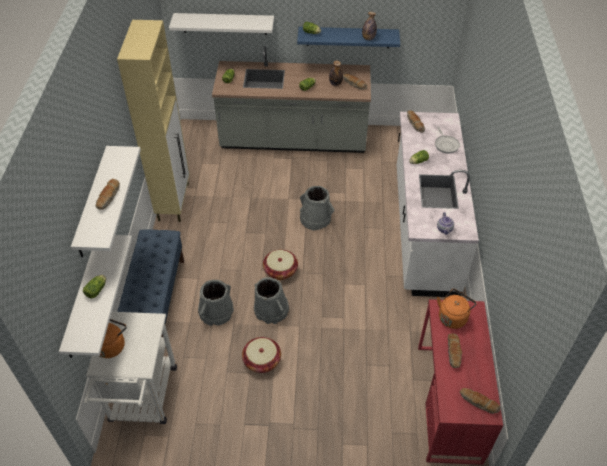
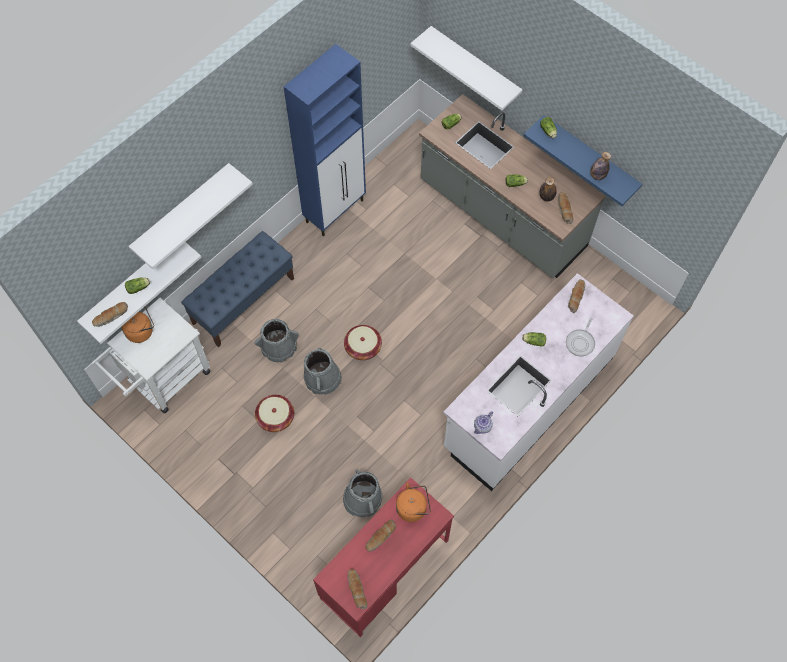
camera: 40 degrees right, 15 degrees up
(109, 197) = (188, 219): bread -> bread (111, 317)
(174, 201) = (335, 211): beige cabinet -> blue cabinet
(315, 218) = (441, 317): grey bucket -> grey bucket (363, 499)

